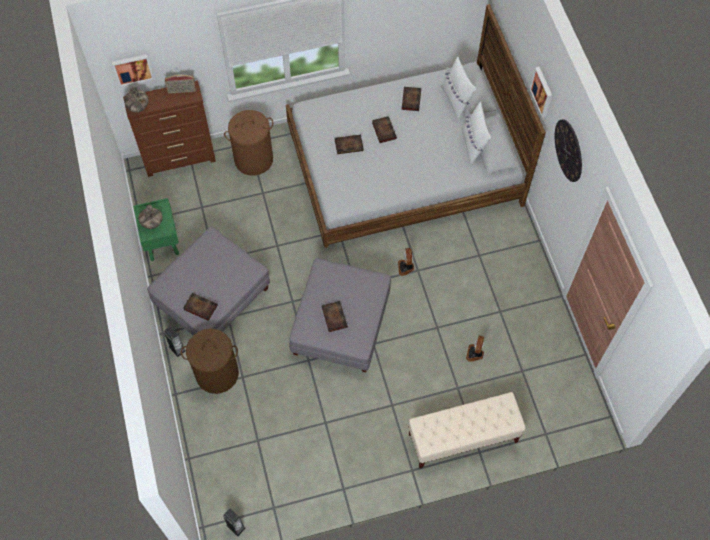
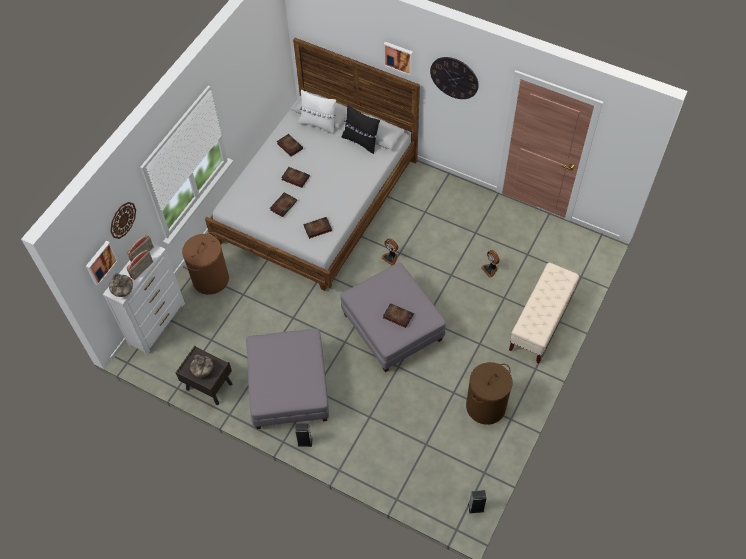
camera: 45 degrees left, 5 degrees down
(161, 241) = (208, 386): green nightstand -> brown nightstand
(168, 102) = (142, 270): none -> radio
(175, 47) = (122, 220): none -> wall clock
(180, 159) = (157, 323): brown dresser -> white dresser
(199, 307) = (304, 391): book -> book (317, 229)
(217, 374) = (350, 431): brown laundry basket -> brown laundry basket (486, 406)
(473, 145) = (361, 141): white pillow -> black pillow

